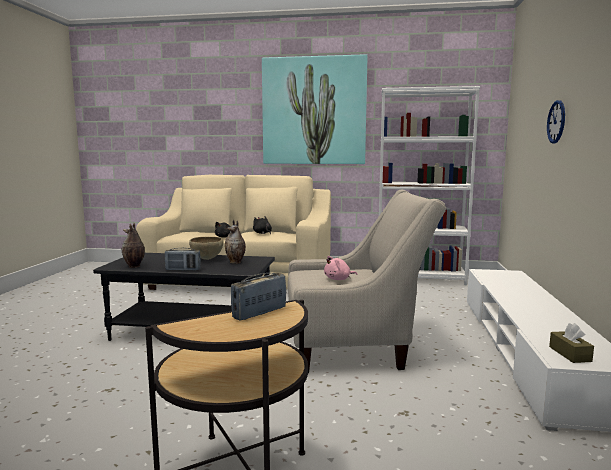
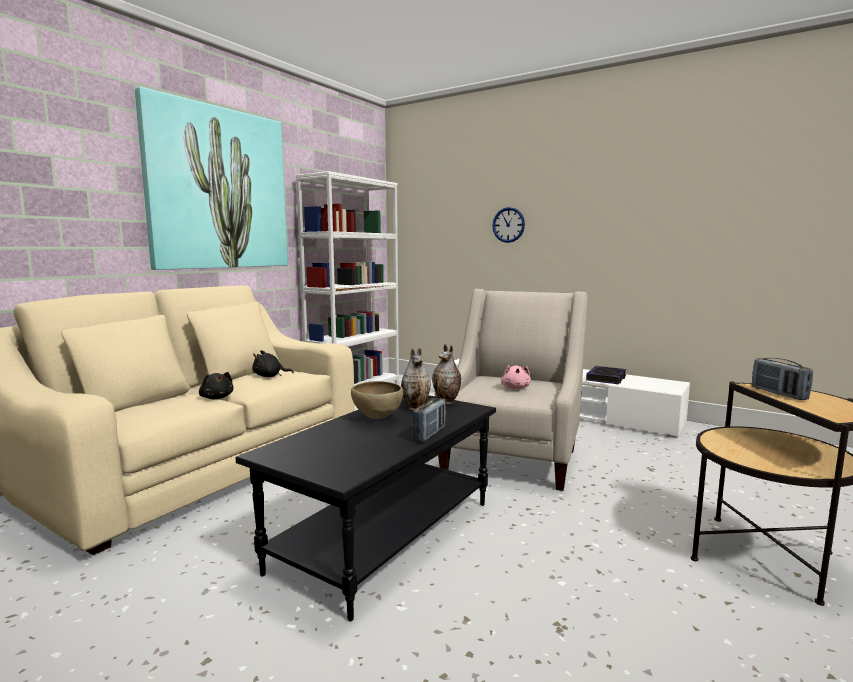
camera: 65 degrees left, 0 degrees up
(134, 266) = (366, 461): vase -> vase (447, 402)
(548, 326) = (606, 378): none -> book
(570, 354) = (659, 386): brown tissue box -> none

